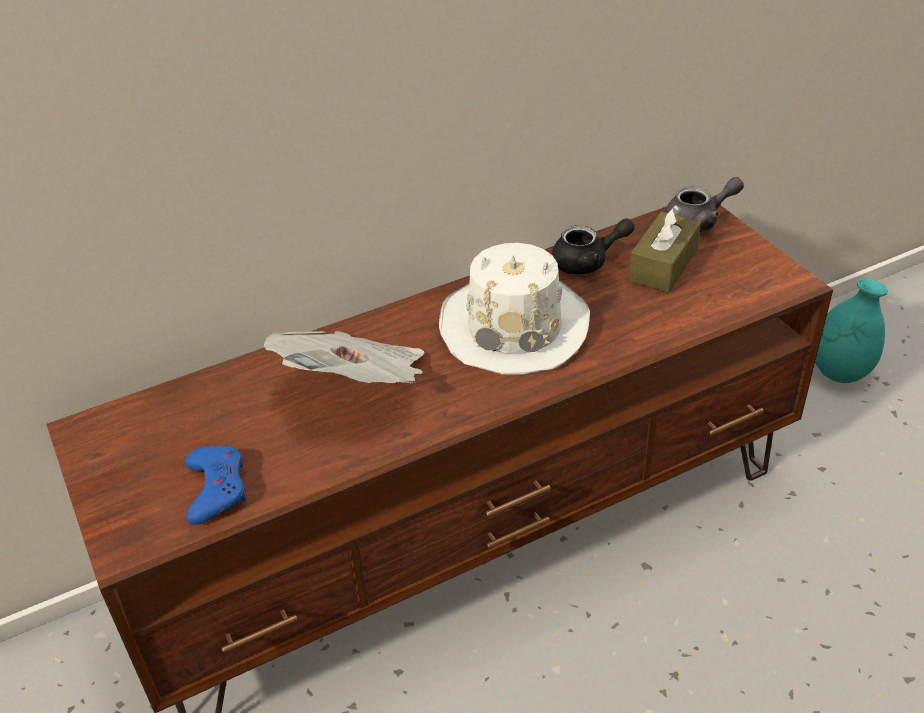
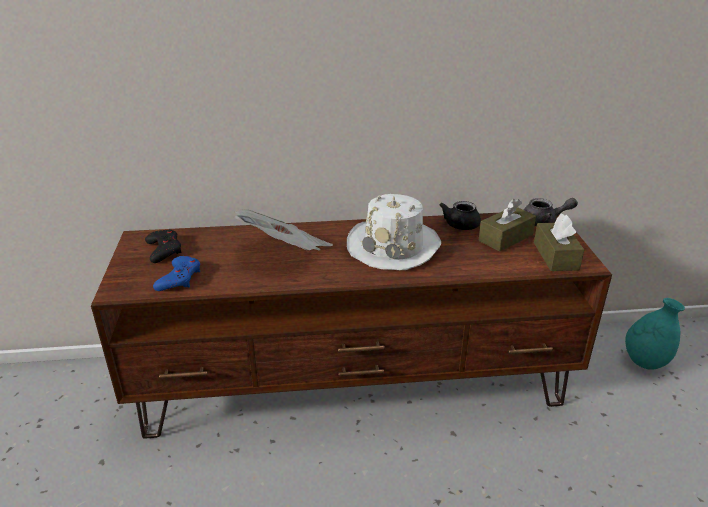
camera: 20 degrees right, 10 degrees down
(149, 440) = (164, 249): none -> black game controller
(588, 262) = (459, 226): black teapot -> black teapot turned 105 degrees clockwise
(747, 279) = (555, 256): none -> brown tissue box

